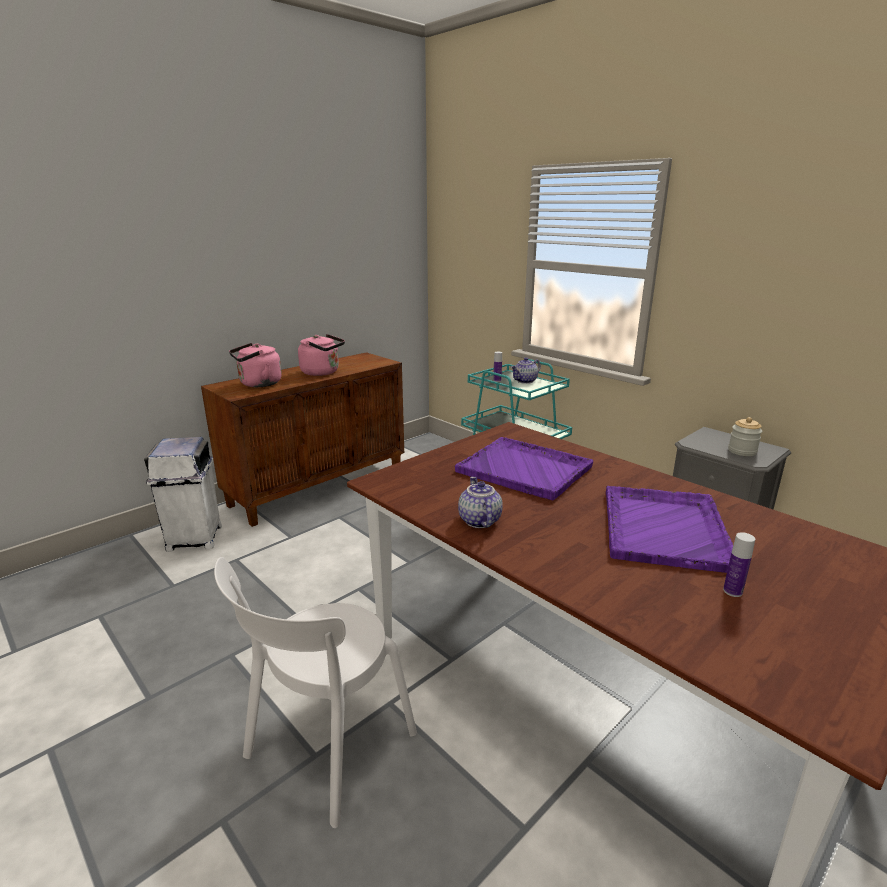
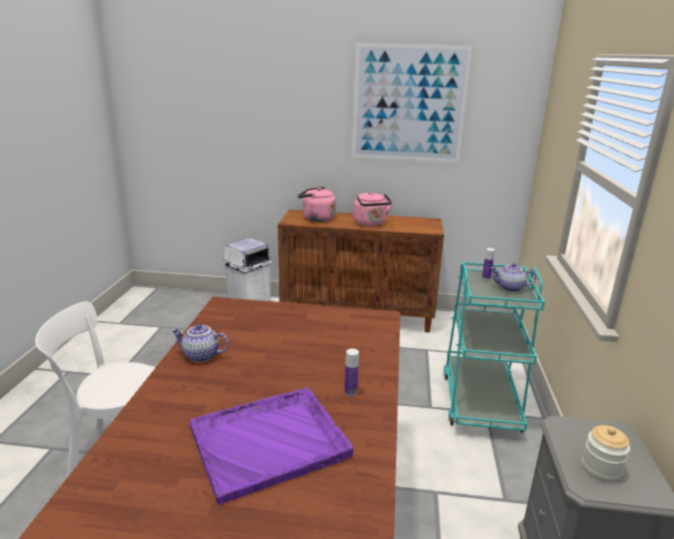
camera: 50 degrees right, 0 degrees up
(315, 229) = (409, 104): none -> picture
(478, 520) = (200, 356): teapot -> teapot turned 120 degrees counterclockwise
(525, 470) = (309, 347): purple tray -> none
(732, 591) = (182, 506): bottle -> bottle (350, 392)

